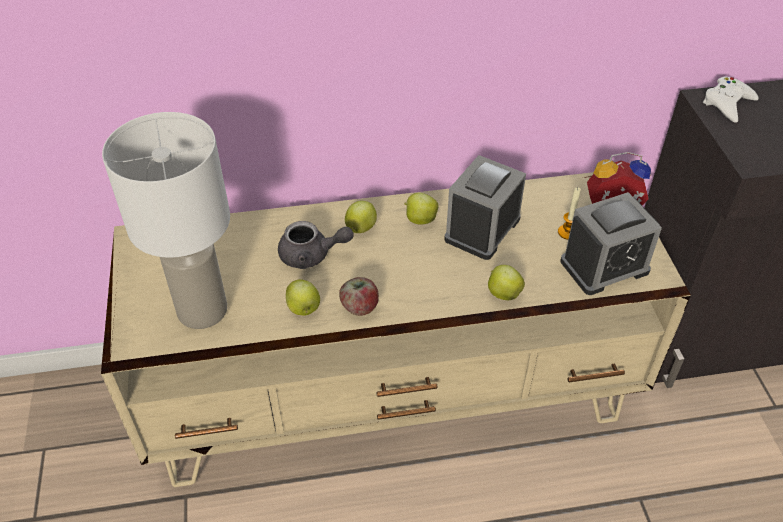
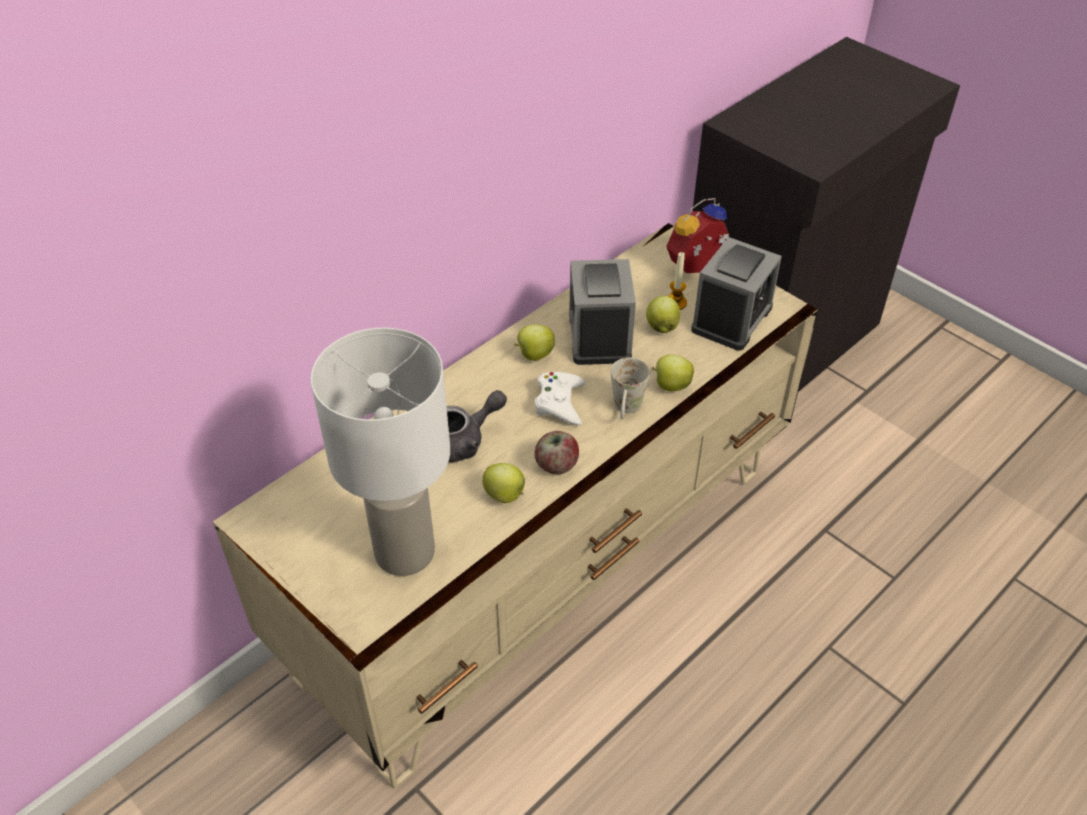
camera: 35 degrees left, 0 degrees up
(361, 228) = (485, 390): apple -> apple (661, 326)
(450, 294) = (626, 410): none -> white mug
(728, 103) = (751, 120): white game controller -> white game controller (560, 402)

